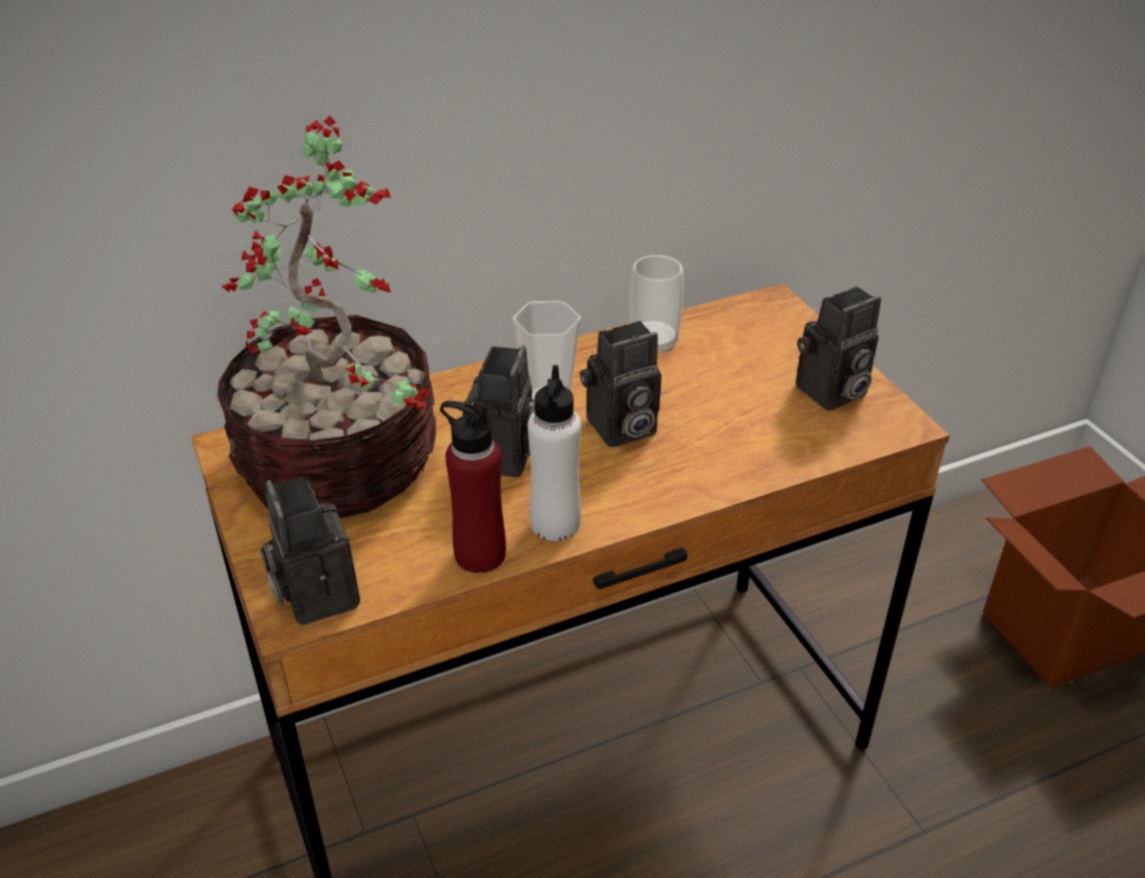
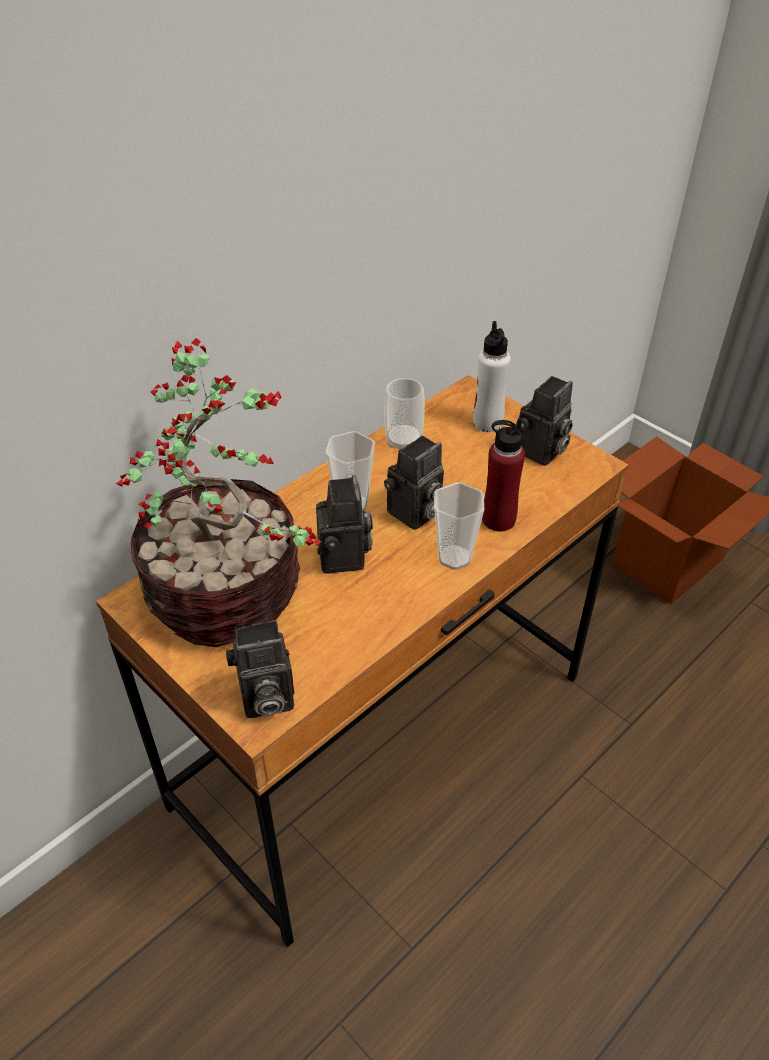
camera: 20 degrees left, 5 degrees up
(314, 594) = (264, 699): camera -> camera turned 60 degrees counterclockwise
(479, 554) = (366, 635): red bottle -> red bottle (498, 519)
(555, 524) = (407, 597): white bottle -> white bottle (487, 423)
(643, 492) = (454, 557): none -> cup

